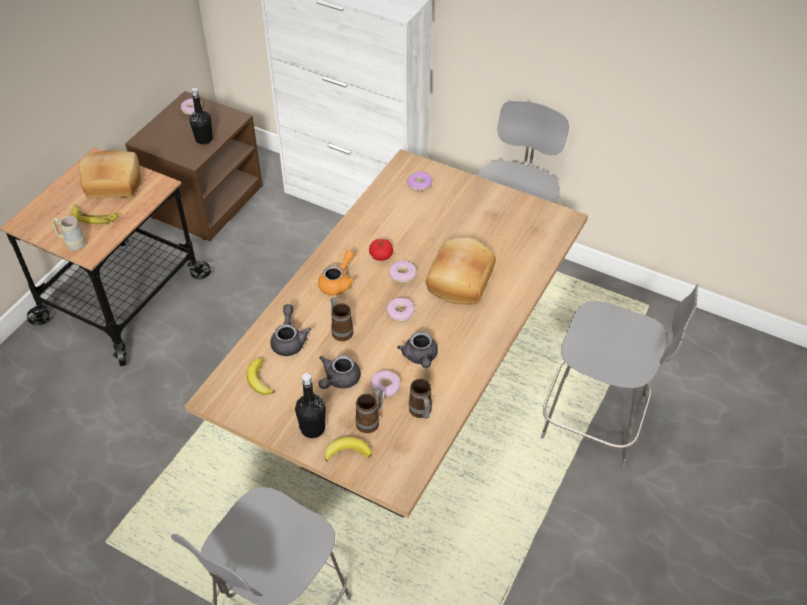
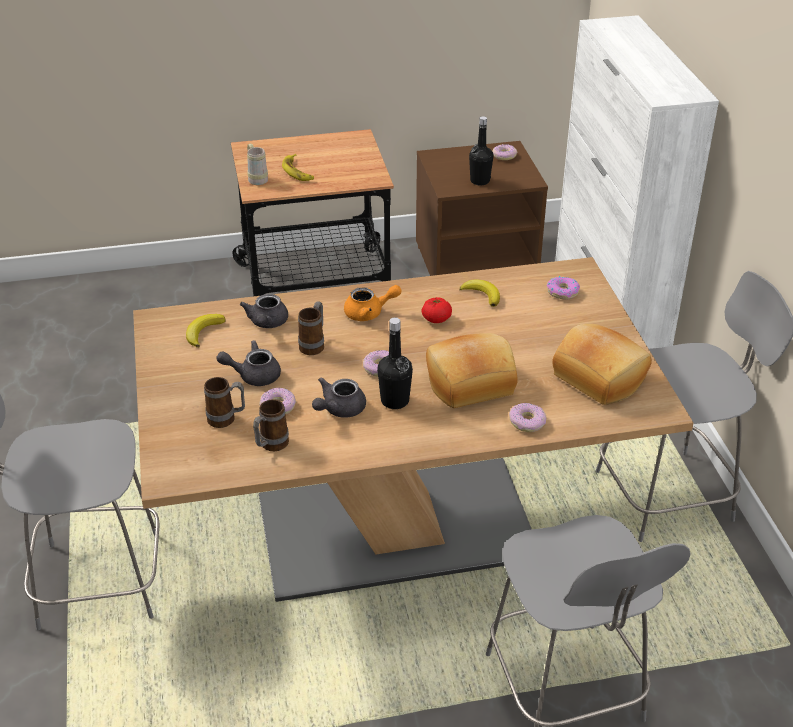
camera: 50 degrees right, 10 degrees down
(113, 182) = (346, 158): bread -> bread (601, 376)
(289, 340) = (267, 323): grey teapot -> grey teapot turned 135 degrees clockwise
(312, 428) = (181, 390): black bottle -> black bottle (395, 401)
(347, 451) = (176, 424): banana -> banana (482, 295)
(402, 275) = (429, 344): donut -> donut (527, 422)

